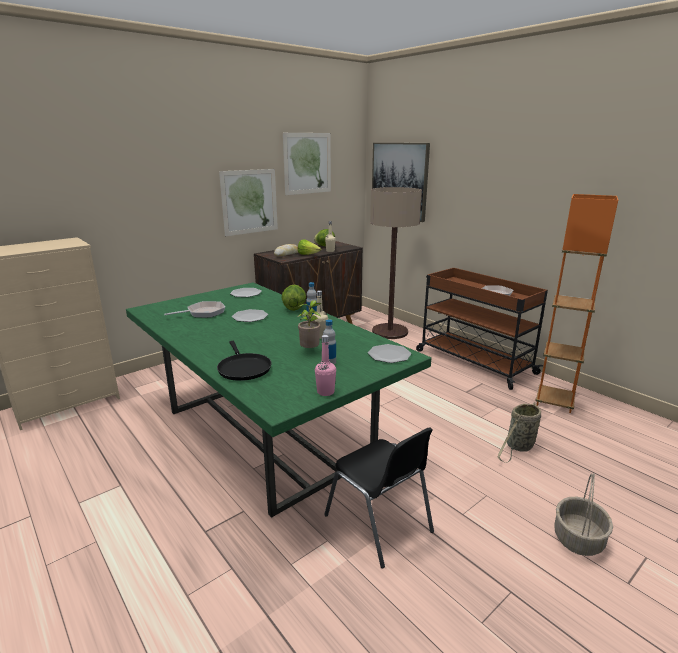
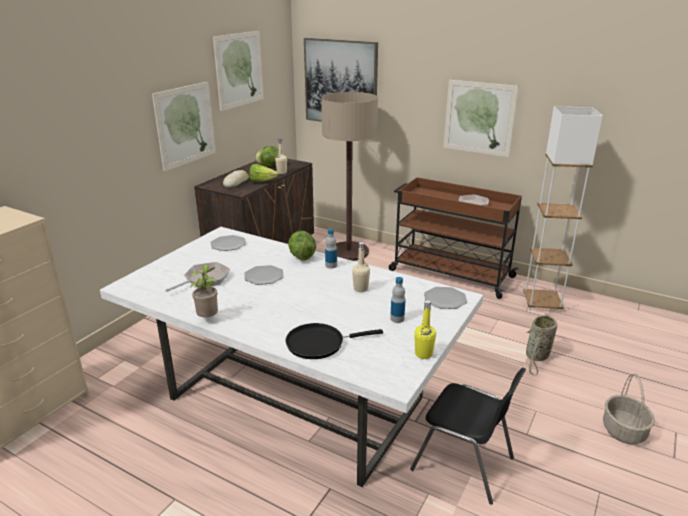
camera: 20 degrees left, 5 degrees up
(243, 368) = (319, 344): black frying pan -> black frying pan turned 120 degrees clockwise
(265, 432) = (294, 397): green dining table -> white dining table
(310, 351) = (367, 309): potted plant -> potted plant (208, 318)
(325, 392) = (423, 354): pink bottle -> yellow bottle
(512, 212) = (479, 118): none -> picture
(554, 402) = (542, 304): orange floor lamp -> white floor lamp

